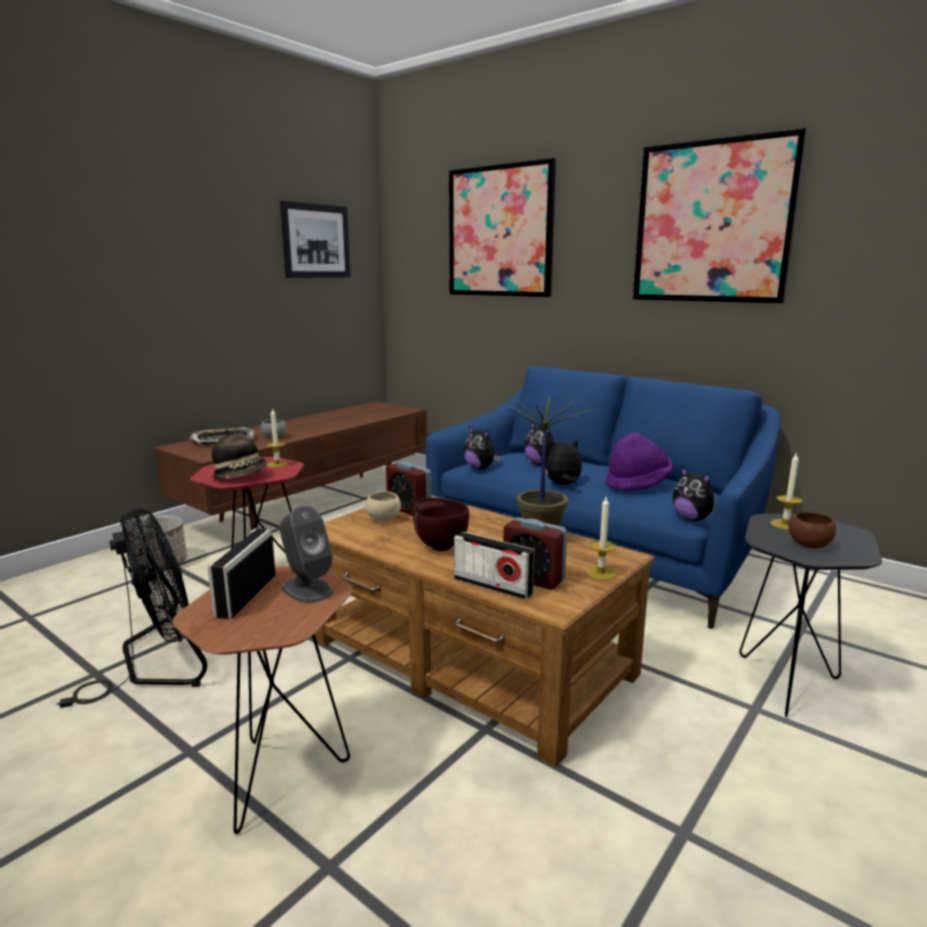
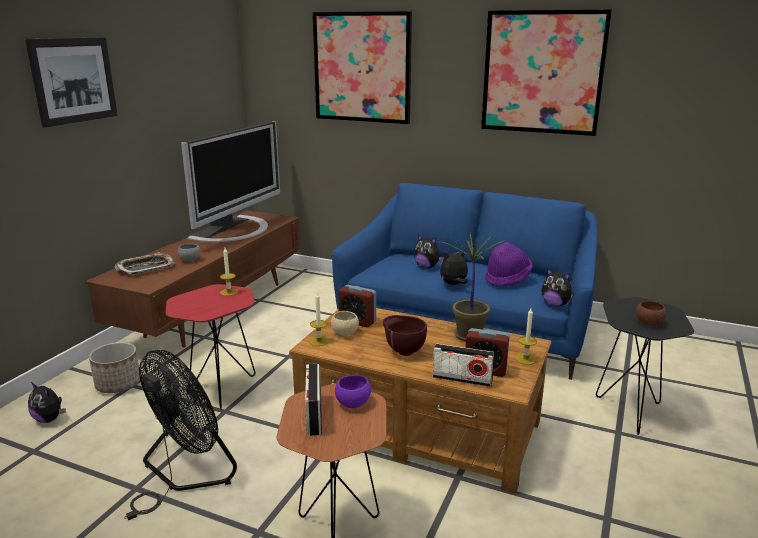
camera: 15 degrees left, 5 degrees up
(241, 476) = (209, 307): hat -> none
(307, 589) = (353, 403): grey speaker -> purple bowl
(316, 241) = (195, 75): picture -> picture (74, 80)
(347, 416) = (235, 229): none -> television
(480, 468) = (380, 274): plush toy -> plush toy (49, 419)
(785, 524) = (627, 308): candle -> candle (319, 341)

